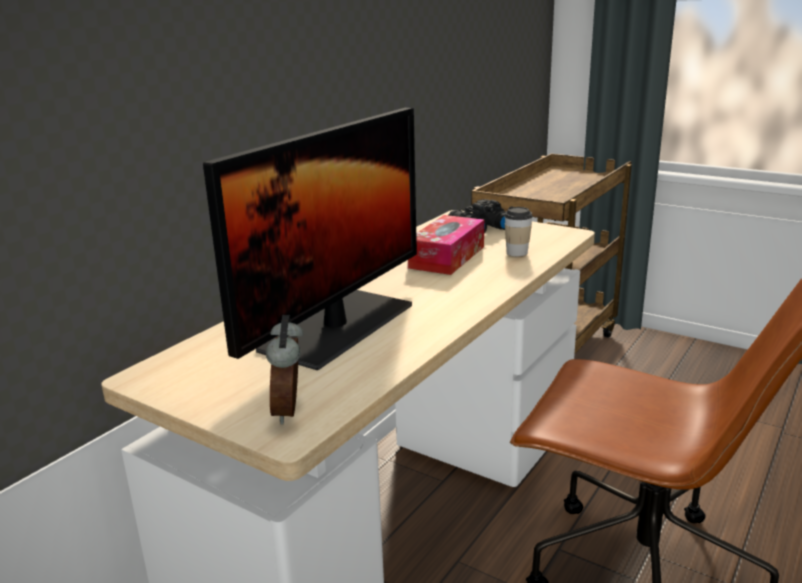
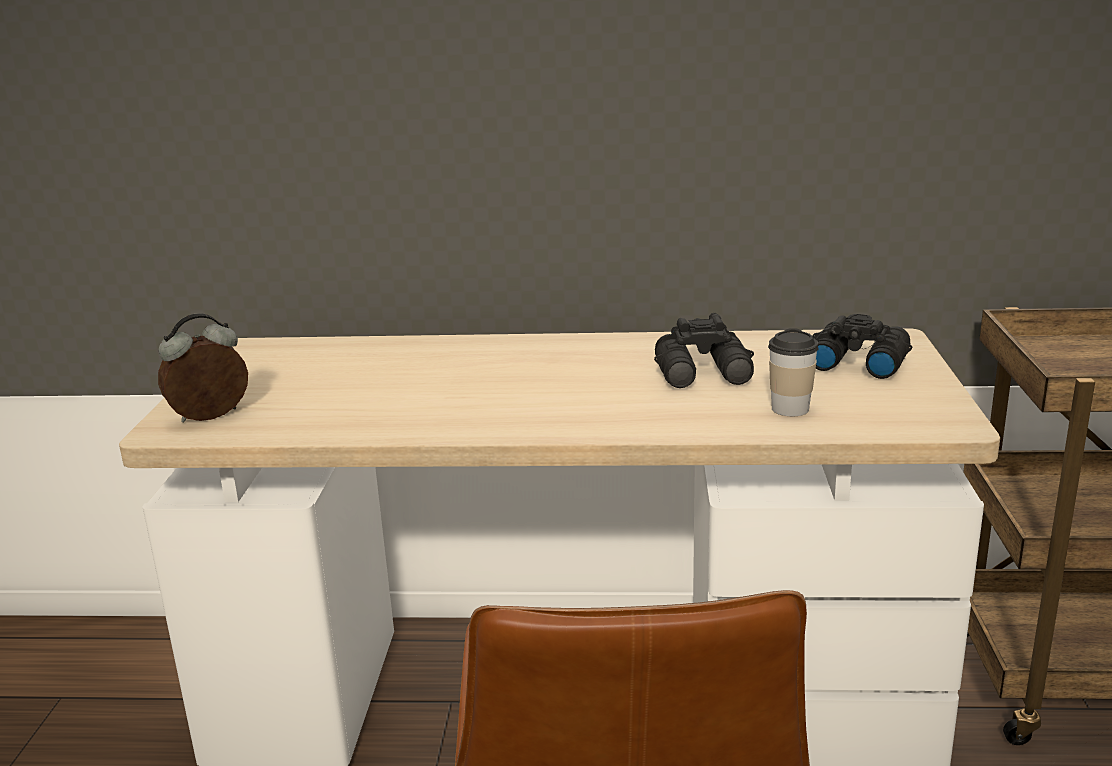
camera: 60 degrees right, 0 degrees up
(338, 327) = (415, 383): monitor -> none
(447, 257) = (705, 374): tissue box -> black binoculars

